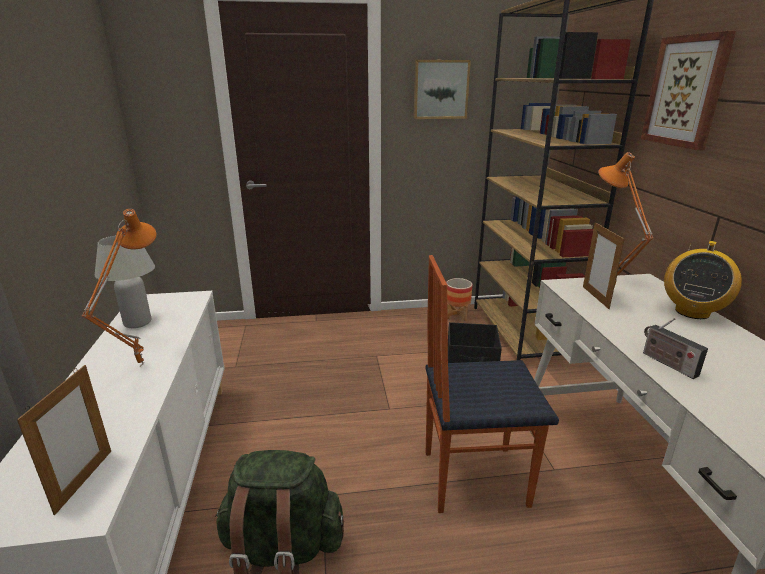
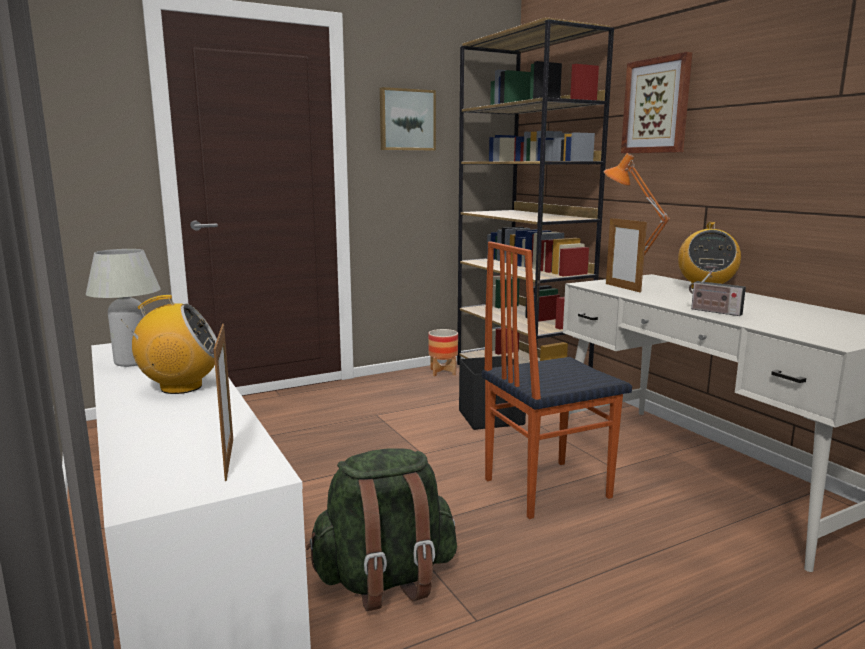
camera: 20 degrees left, 10 degrees down
(139, 364) = (180, 387): orange table lamp -> radio

